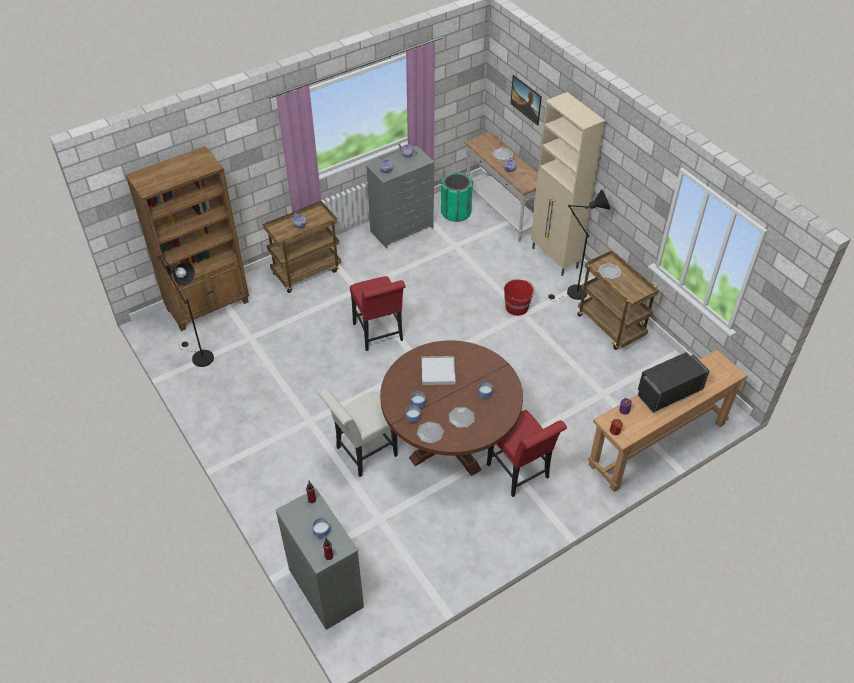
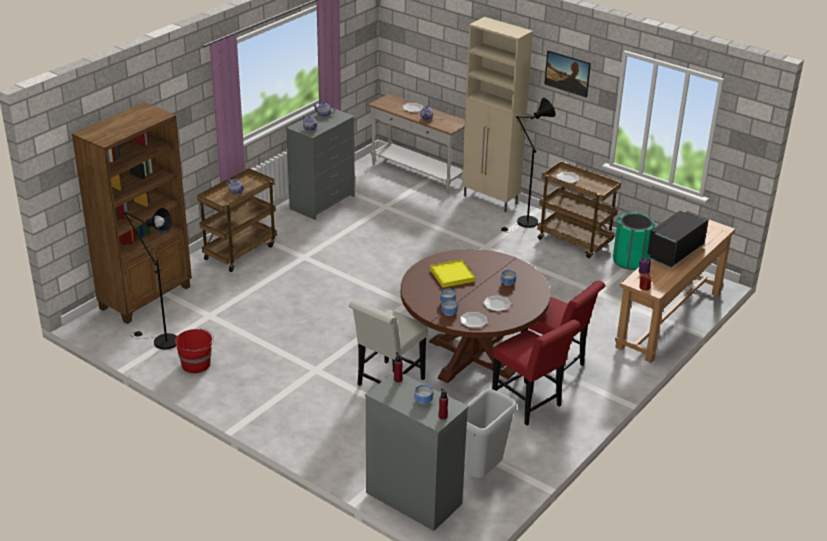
camera: 20 degrees left, 15 degrees down
(379, 334) = (348, 288): red chair -> red chair (530, 405)
(396, 579) = (481, 474): none -> grey trash can
(438, 372) = (452, 275): white tray -> yellow tray
(455, 212) = (370, 181): green trash can -> green trash can (630, 261)
(517, 307) = (476, 243): red bucket -> red bucket (196, 364)
(525, 107) = (432, 51): picture -> picture (566, 82)

